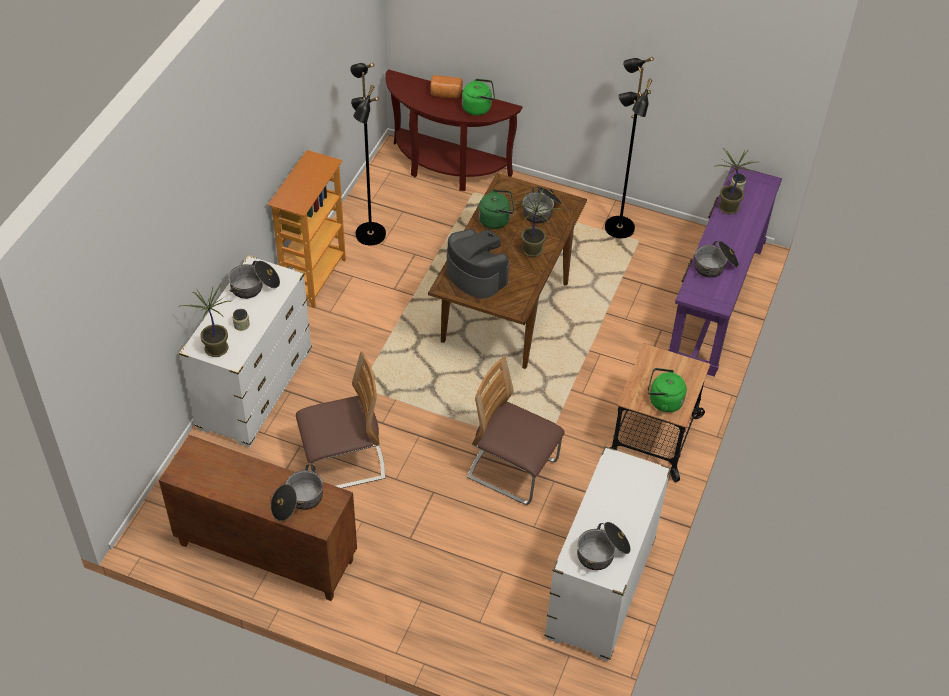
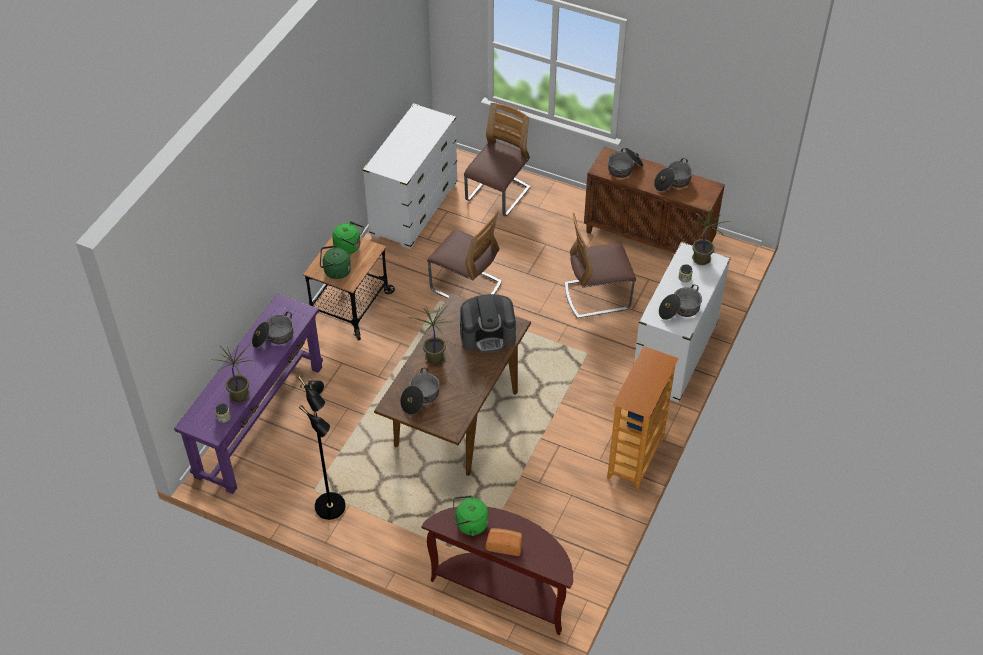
camera: 175 degrees left, 0 degrees up
(369, 234) = (584, 507): black floor lamp -> none
(476, 275) = (488, 335): coffee machine -> coffee machine turned 60 degrees counterclockwise
(481, 621) = (498, 195): none -> chair
(496, 220) = (464, 389): green kettle -> green kettle (335, 272)
(602, 552) = (421, 123): cooking pot -> cooking pot (672, 182)

